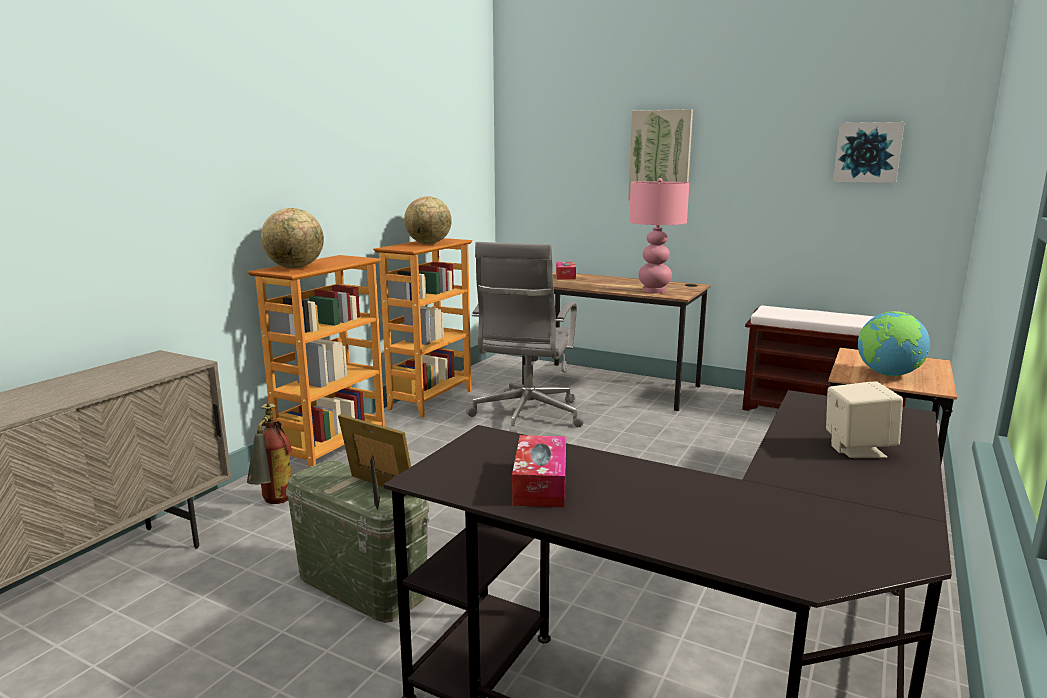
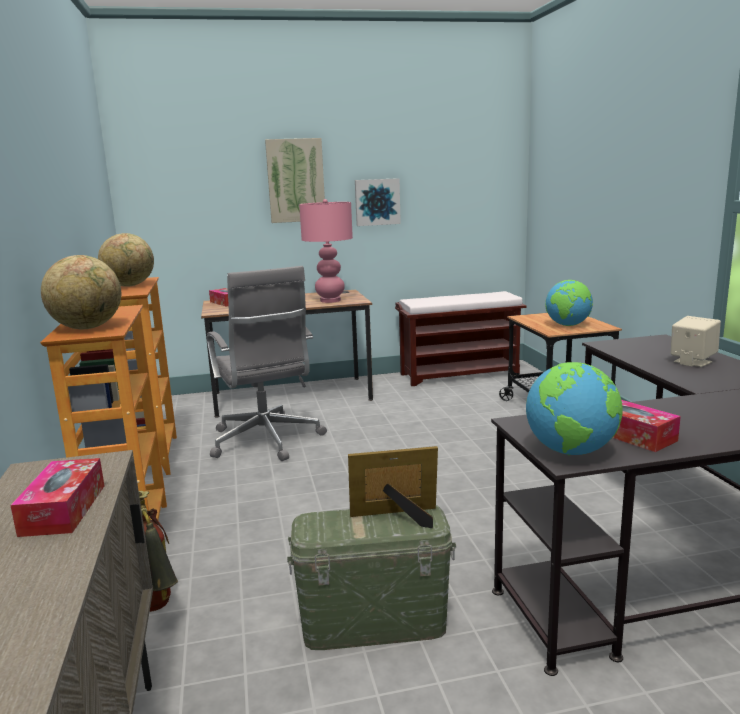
camera: 40 degrees left, 0 degrees up
(109, 381) = (63, 509): none -> tissue box
(449, 473) = (571, 451): none -> globe
(867, 152) = (457, 171): picture -> picture (377, 202)

